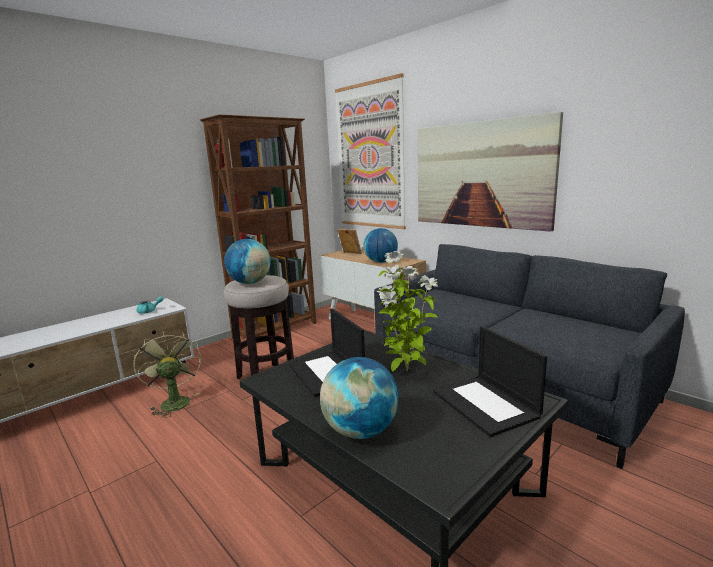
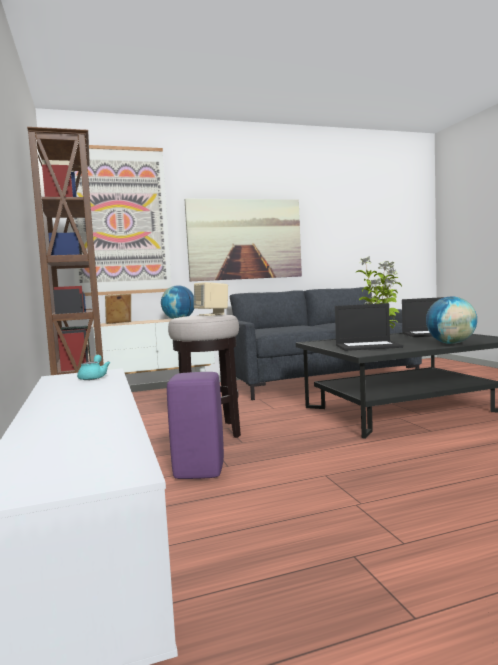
camera: 65 degrees left, 10 degrees down
(173, 401) = (200, 472): green fan -> purple stool
(250, 283) = (212, 314): globe -> beige speaker

